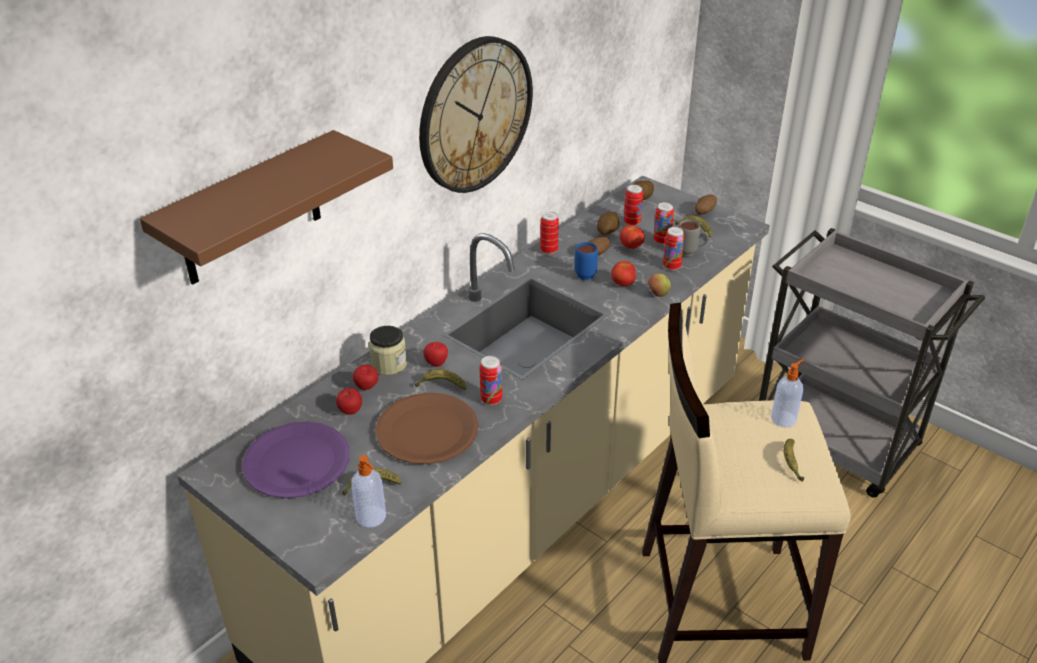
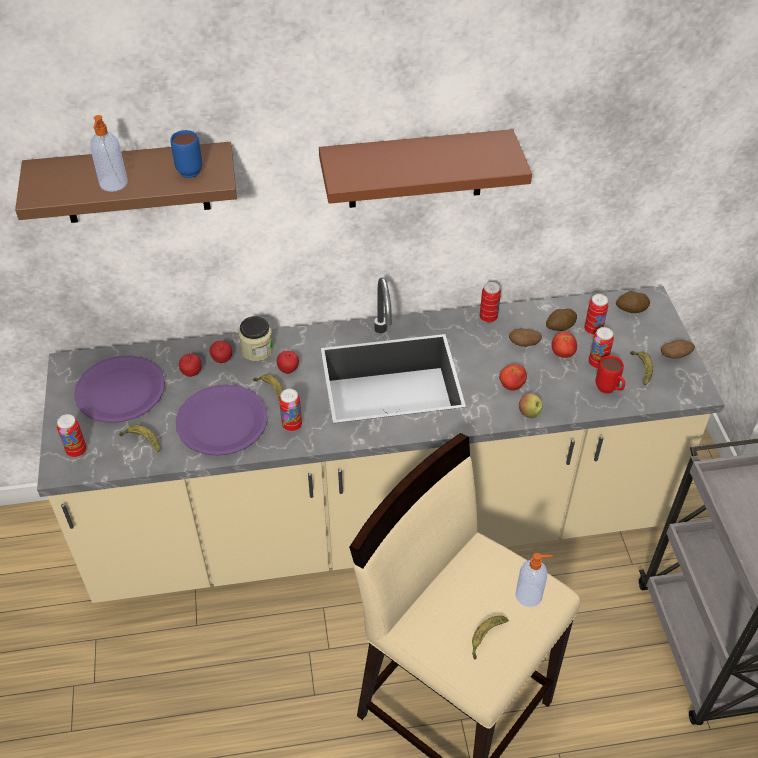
camera: 40 degrees right, 10 degrees up
(372, 517) = (118, 464): soap dispenser -> soap dispenser (113, 184)
(427, 430) = (222, 421): brown plate -> purple plate
(475, 115) = (415, 169): wall clock -> brown shelf
(583, 273) = (490, 356): blue mug -> blue mug (192, 169)
(671, 266) = (575, 393): can -> can (76, 451)
(691, 253) = (609, 391): grey mug -> red mug

